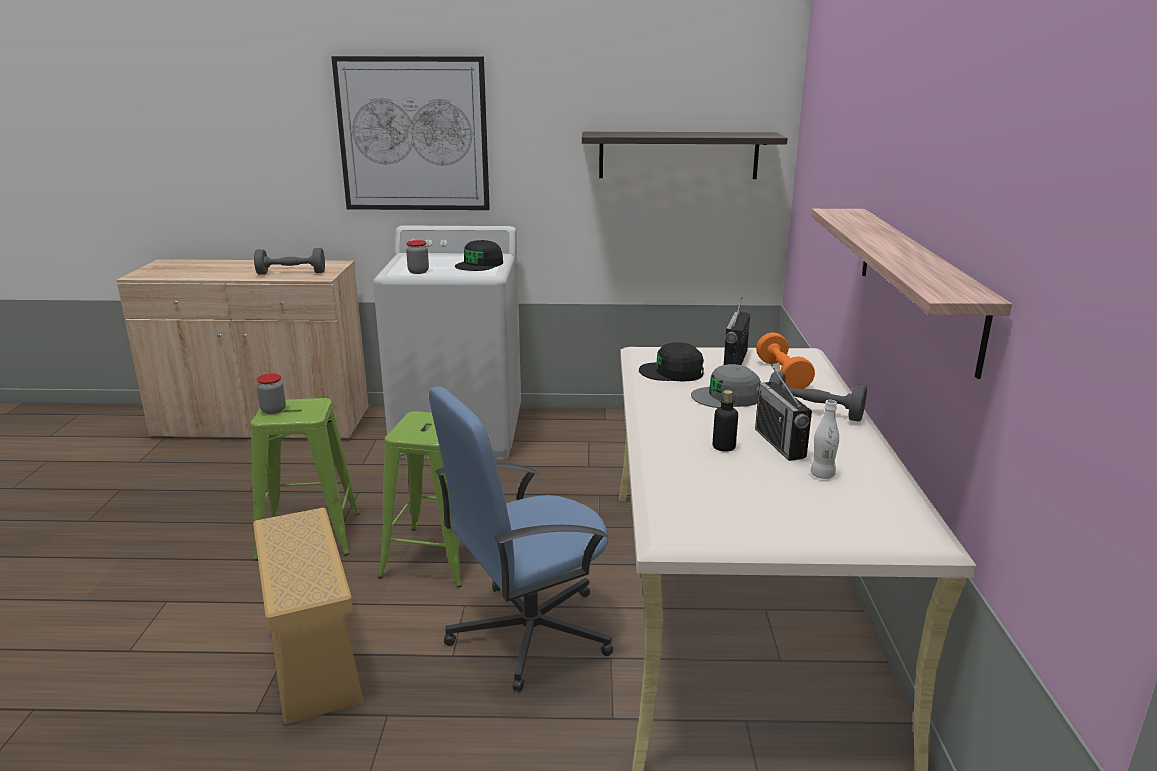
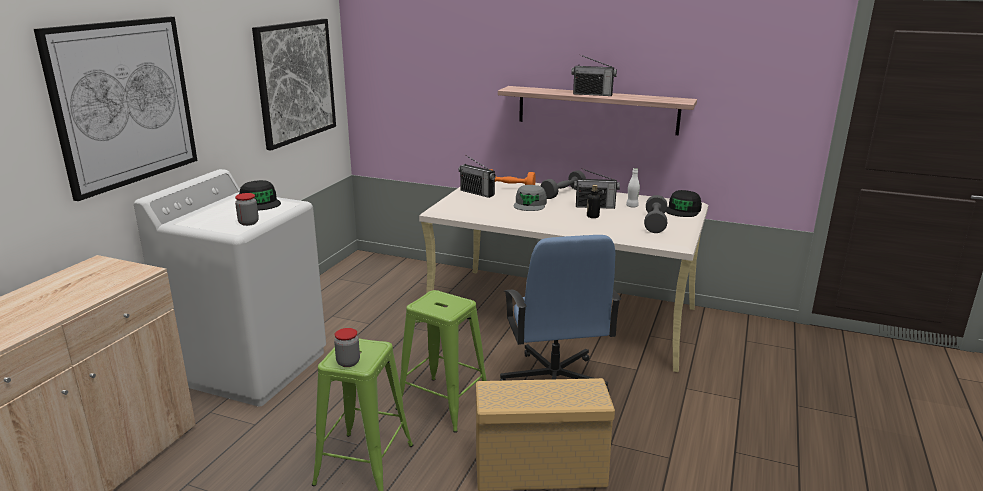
camera: 70 degrees left, 0 degrees up
(291, 273) = (97, 284): grey dumbbell -> grey dumbbell (655, 223)
(672, 372) = (483, 208): black cap -> black cap (683, 210)
(678, 155) = (295, 81): shelf -> picture
(884, 244) = (592, 94): none -> radio

